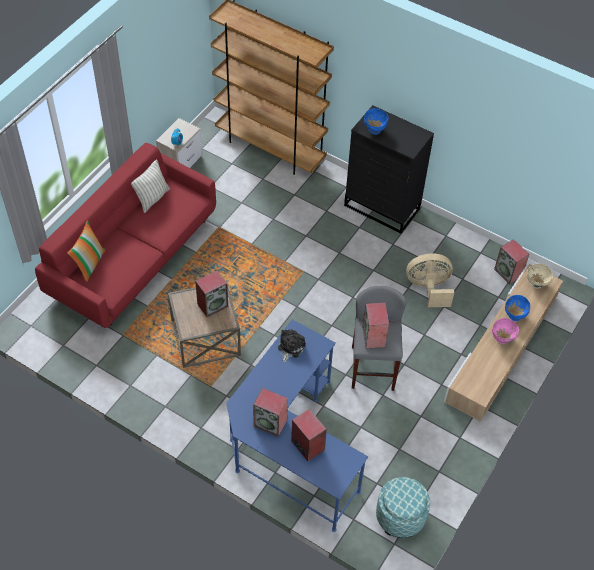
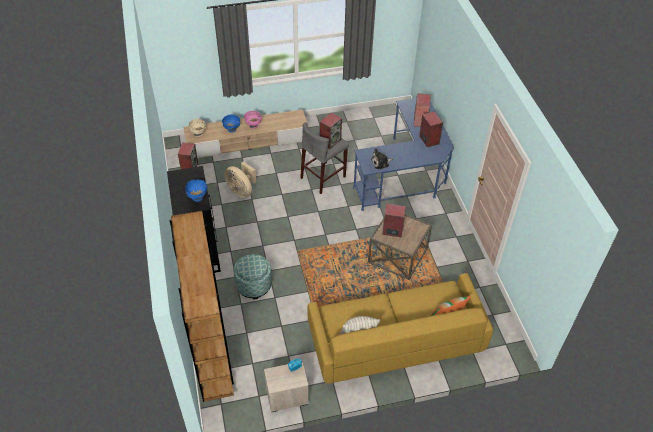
camera: 135 degrees left, 5 degrees down
(134, 257) = (394, 341): red sofa -> yellow sofa
(400, 516) = (385, 119): ottoman -> ottoman (253, 285)

